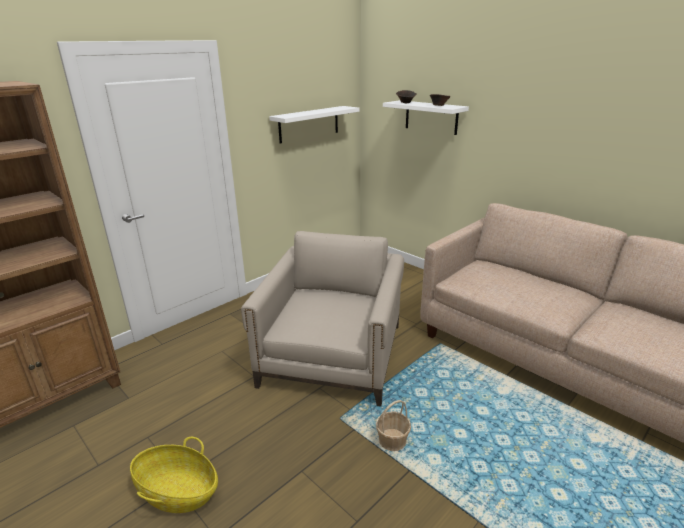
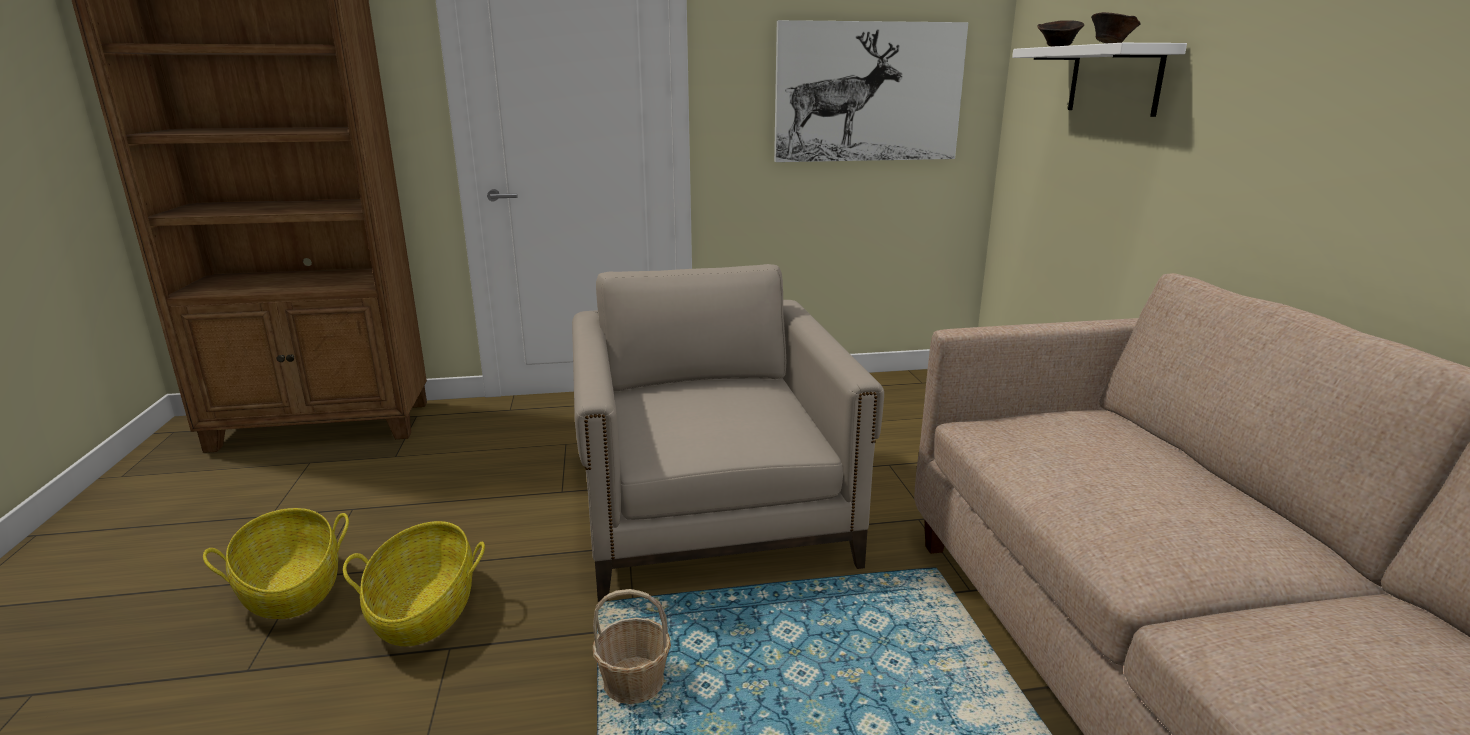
camera: 35 degrees right, 5 degrees down
(266, 462) = (424, 610): none -> basket
(309, 124) = (868, 92): white shelf -> picture
(333, 355) = (711, 509): beige armchair -> beige armchair turned 60 degrees counterclockwise

